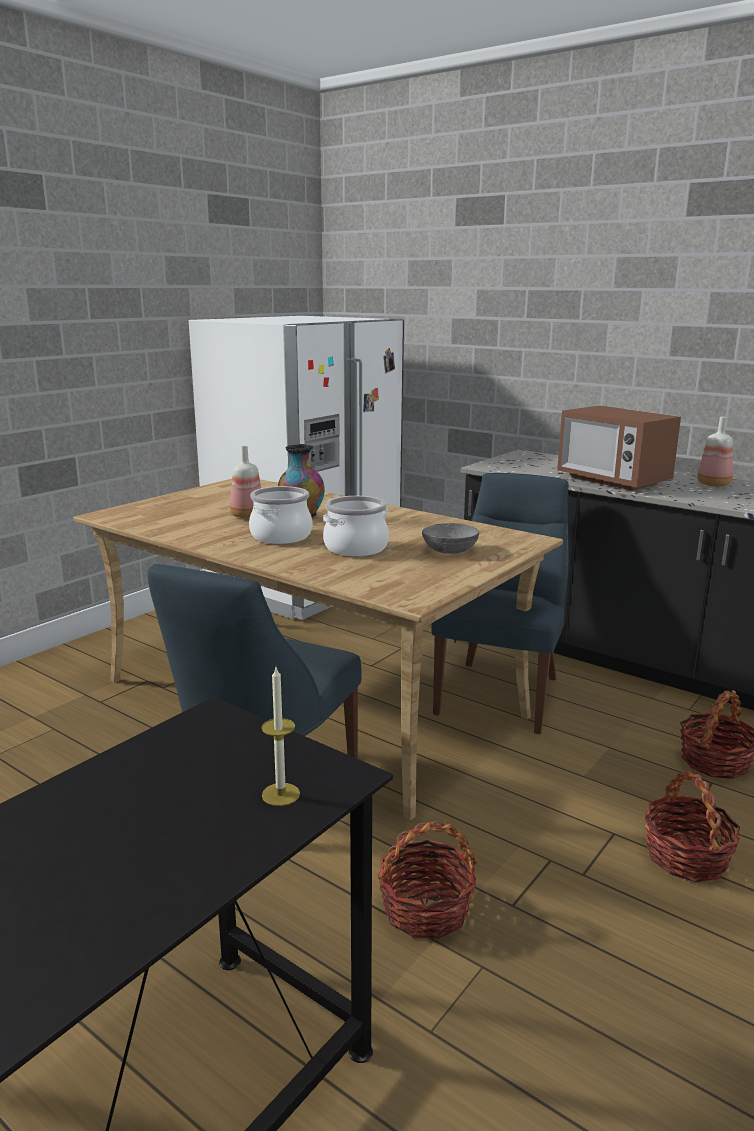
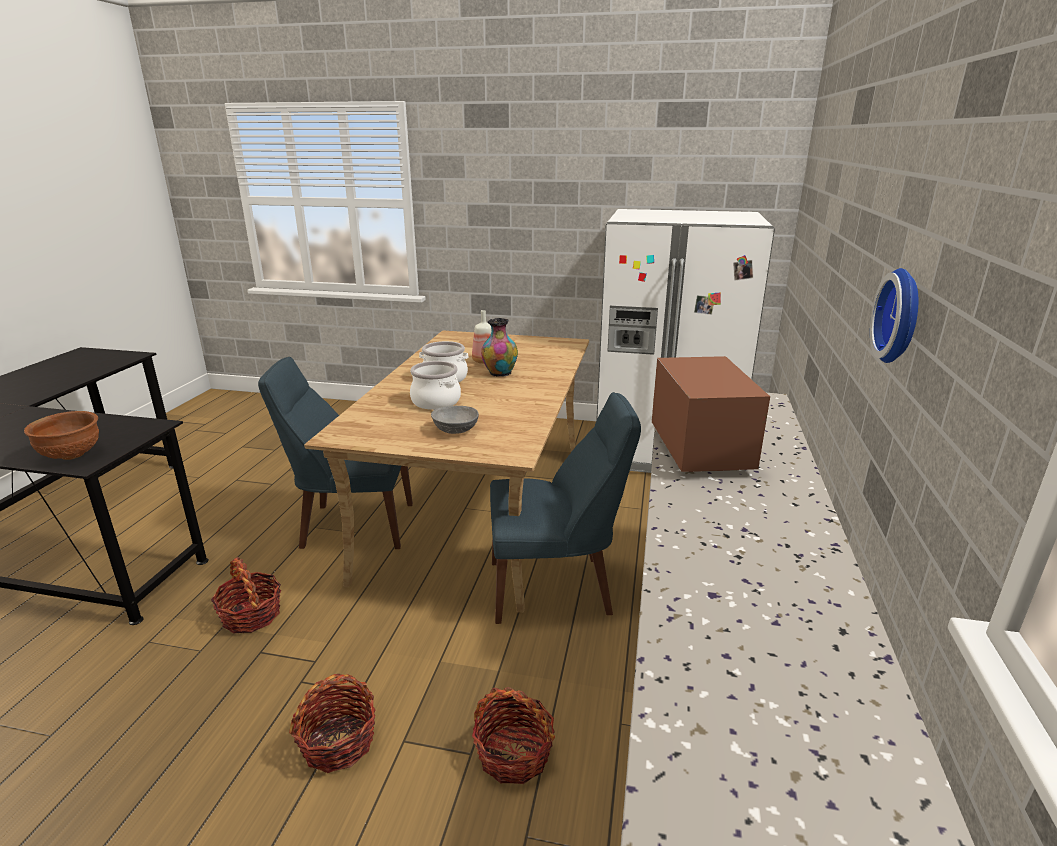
camera: 65 degrees right, 5 degrees up
(280, 794) = (72, 456): candle -> brown bowl
(612, 481) = (700, 450): microwave -> microwave turned 150 degrees clockwise
(675, 347) = (902, 316): none -> wall clock
(714, 484) = (773, 510): bottle -> none

